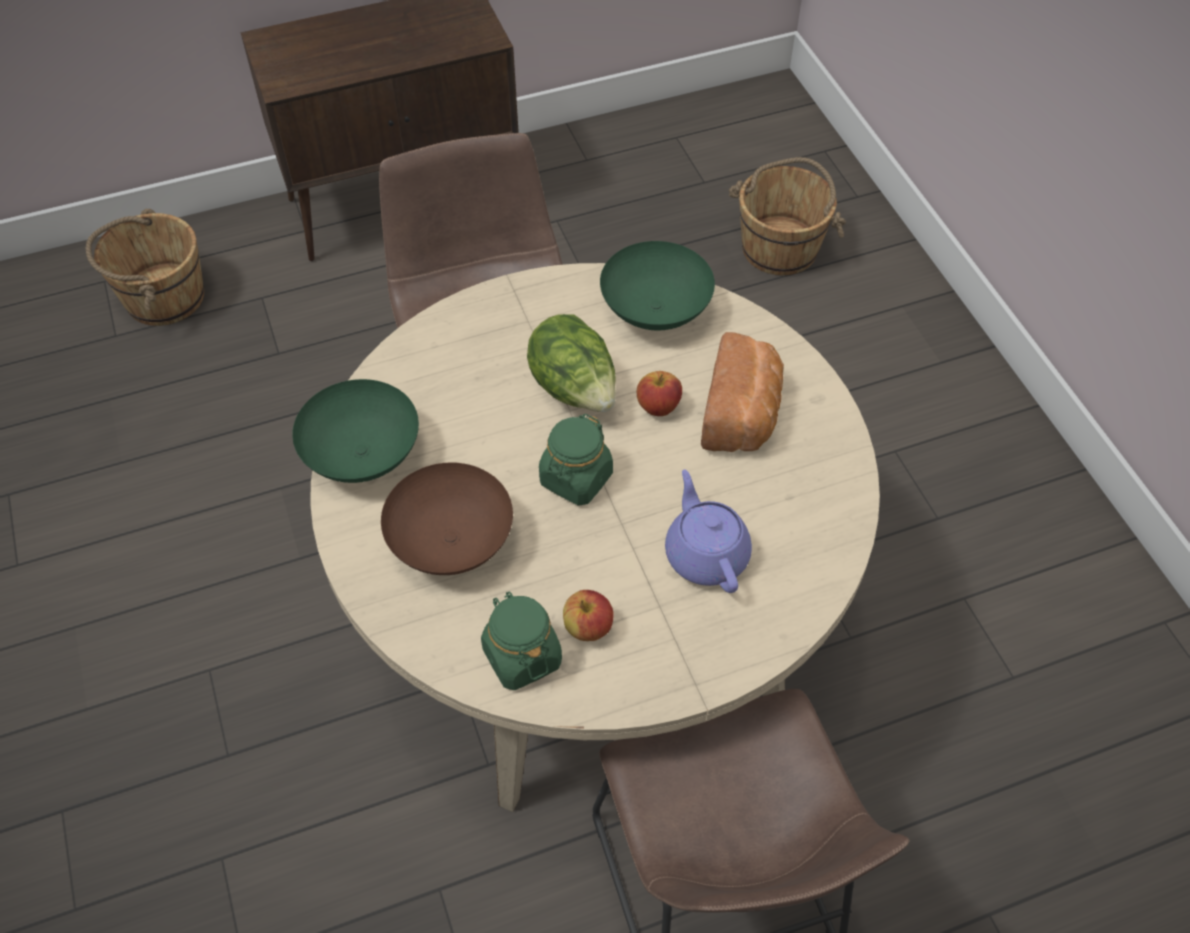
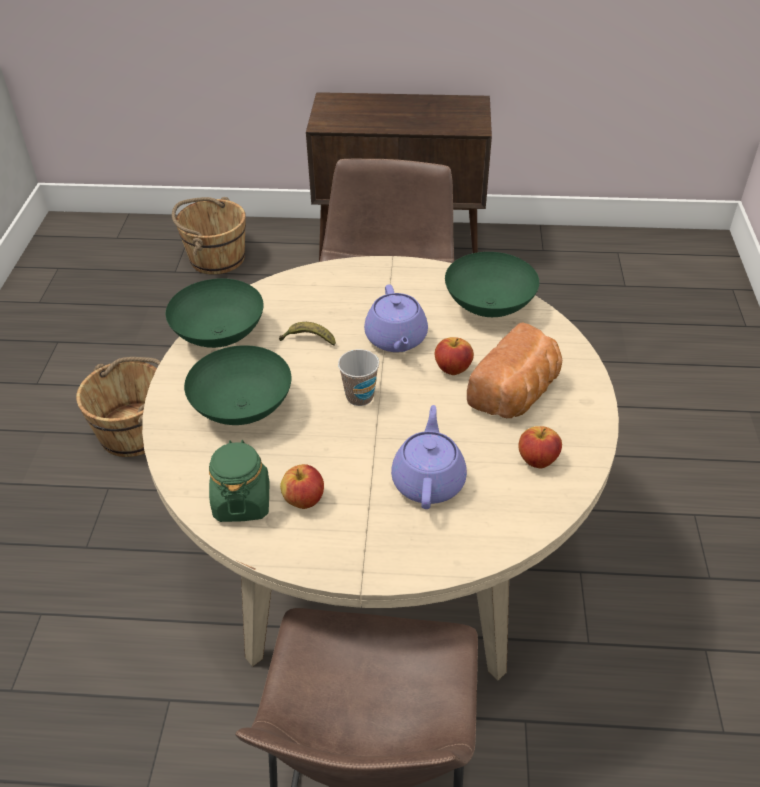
camera: 25 degrees right, 10 degrees down
(452, 540) = (244, 407): brown bowl -> green bowl
(474, 425) = (308, 340): none -> banana
(575, 389) = (396, 339): lettuce -> purple teapot
(576, 479) = (359, 396): green jar -> cup
(780, 247) = (665, 343): brown bucket -> brown bucket (135, 431)
(803, 488) = (537, 460): none -> apple

